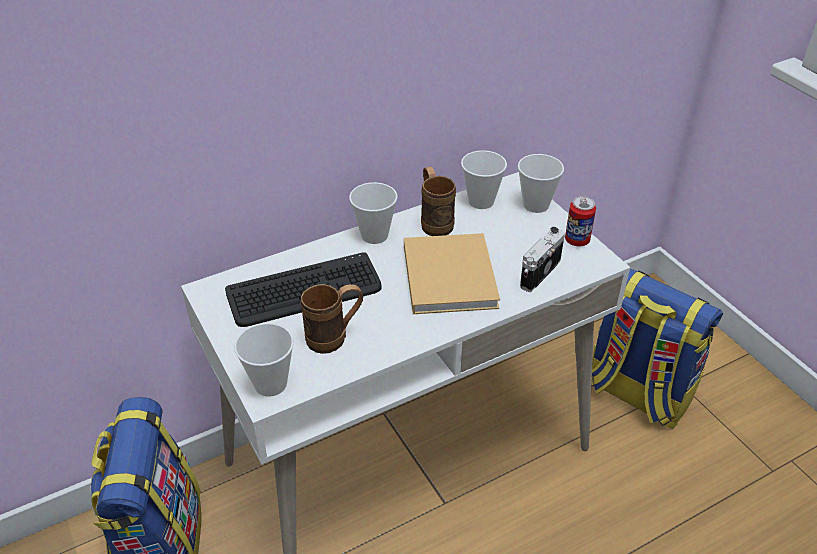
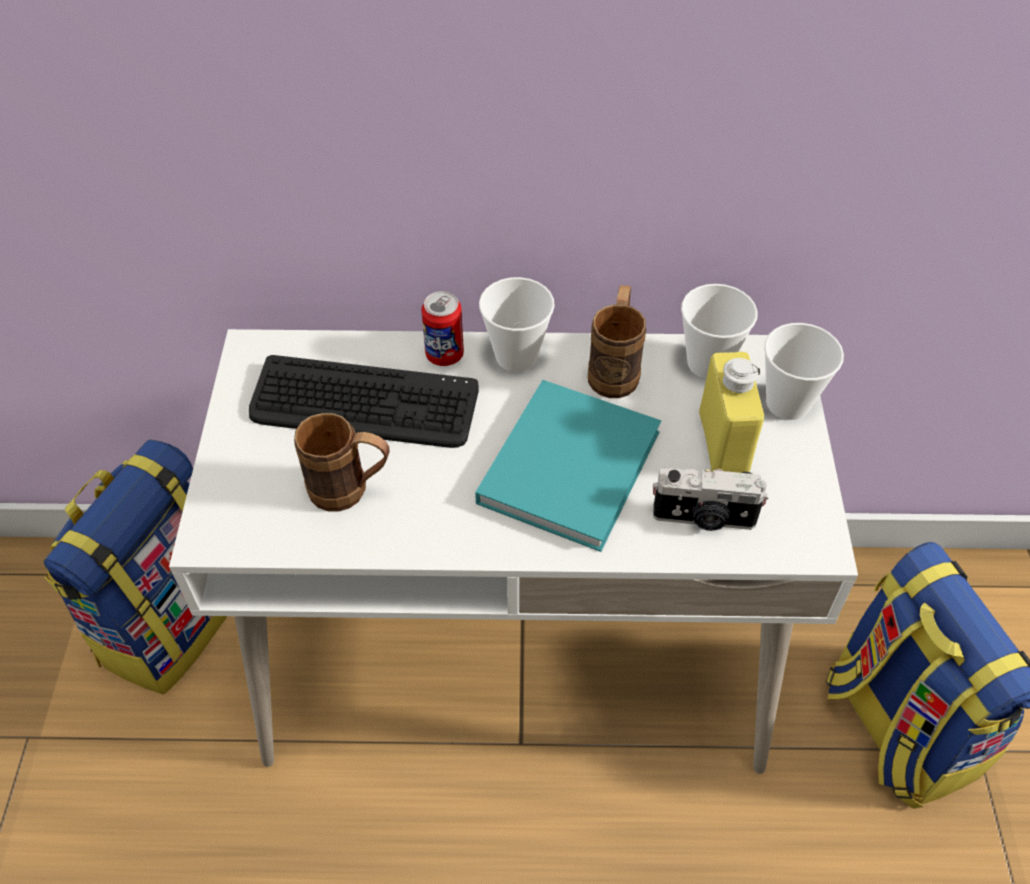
camera: 30 degrees right, 10 degrees up
(270, 384) = (227, 521): cup -> none
(449, 274) = (572, 463): beige book -> turquoise book
(519, 235) = (722, 445): none -> yellow bottle
(538, 272) = (704, 519): camera -> camera turned 150 degrees counterclockwise
(577, 240) = (805, 491): can -> can (444, 355)

